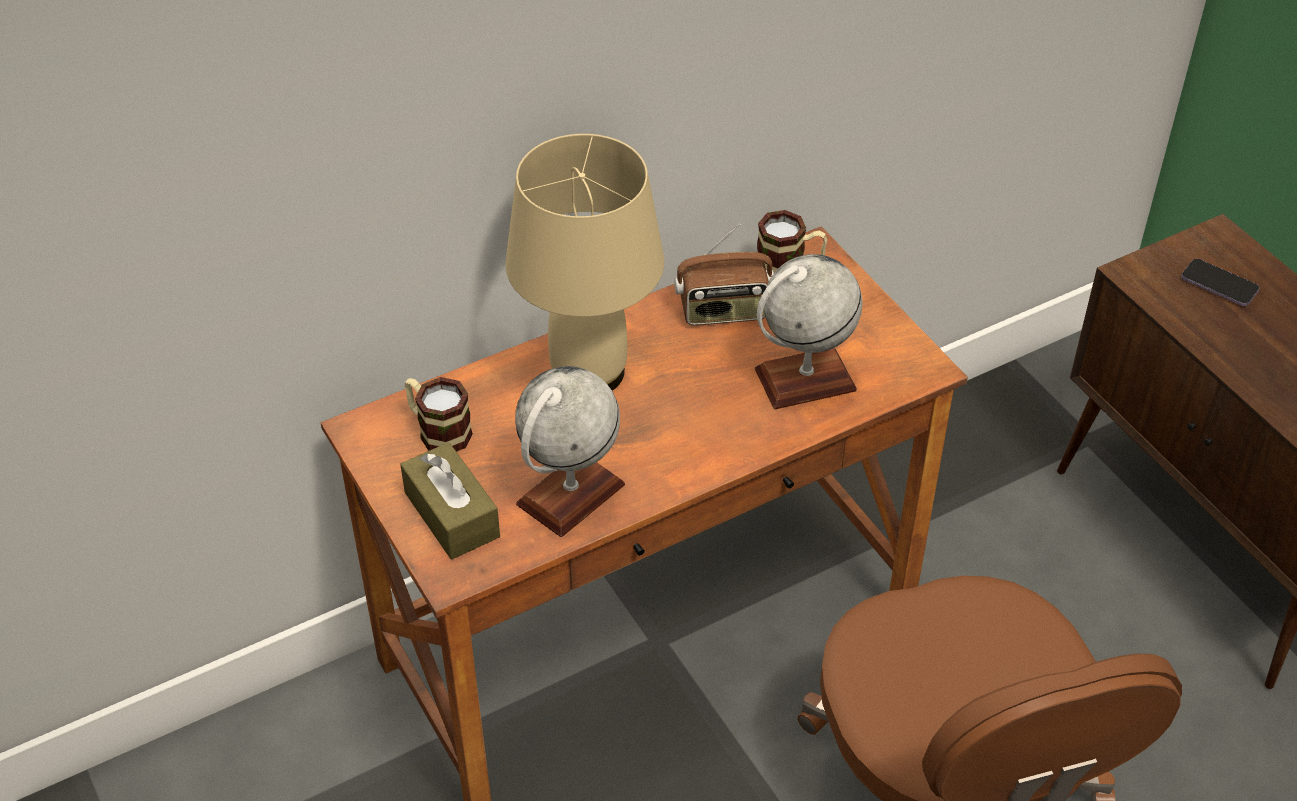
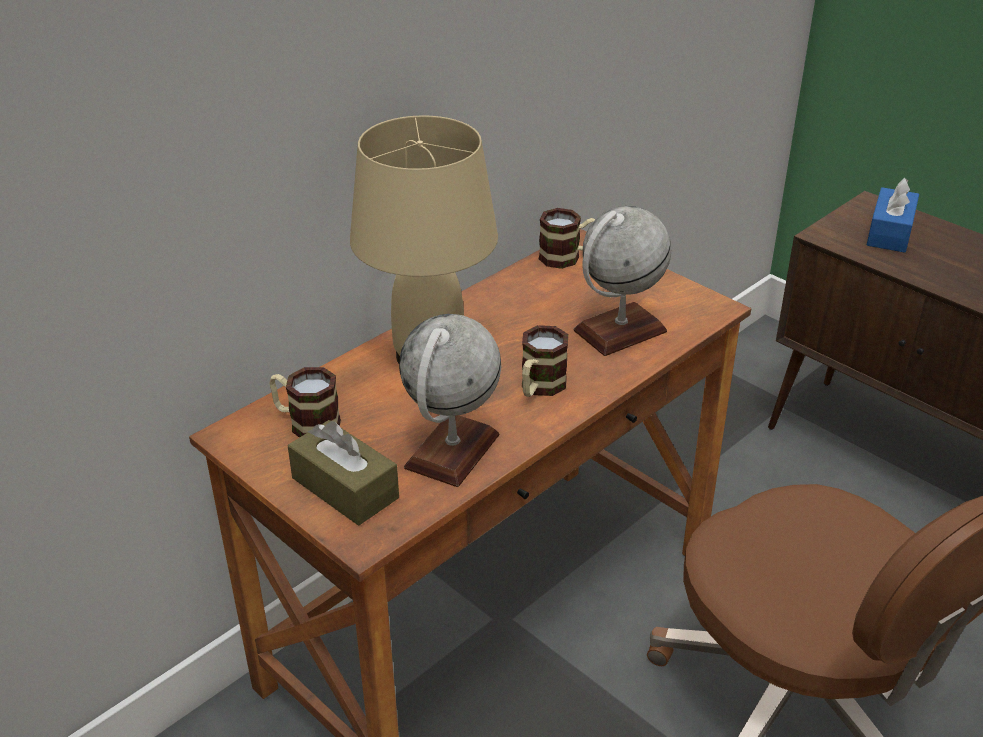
camera: 15 degrees left, 10 degrees down
(688, 435) = (539, 387): none -> mug
(723, 311) = (527, 295): radio -> none
(1219, 285) = (890, 232): phone -> blue tissue box

